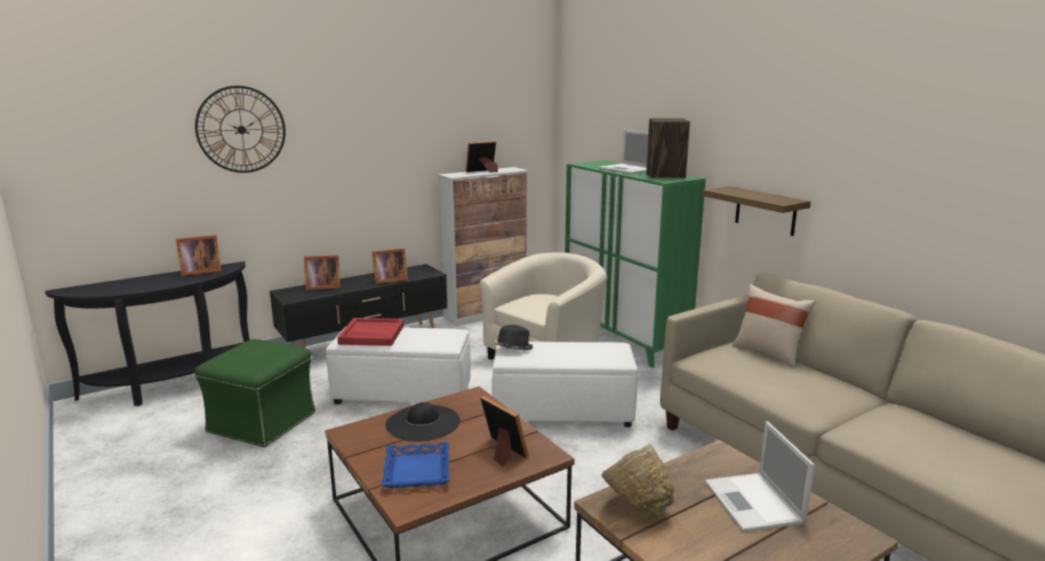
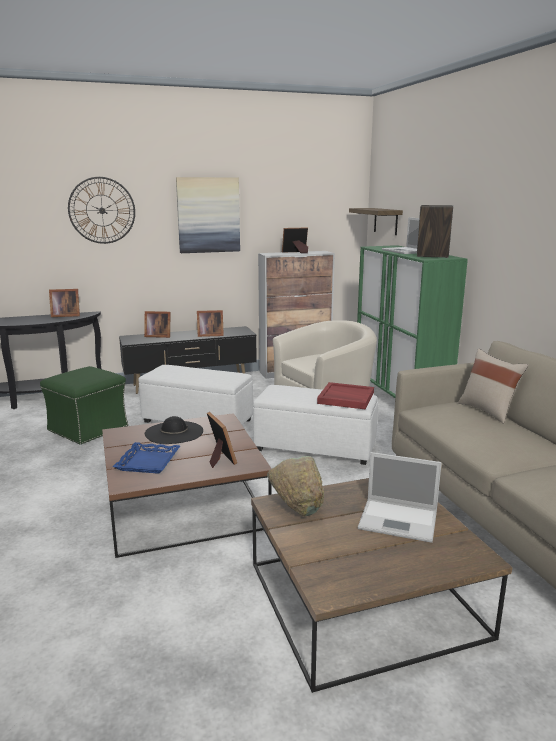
camera: 15 degrees right, 0 degrees up
(371, 335) = (175, 371): red tray -> red tray (345, 398)
(377, 130) = (208, 215): none -> picture
(513, 348) = (276, 389): black hat -> none
(754, 503) = (400, 520): laptop -> laptop turned 75 degrees counterclockwise
(765, 211) = (512, 287): shelf -> shelf (385, 221)

